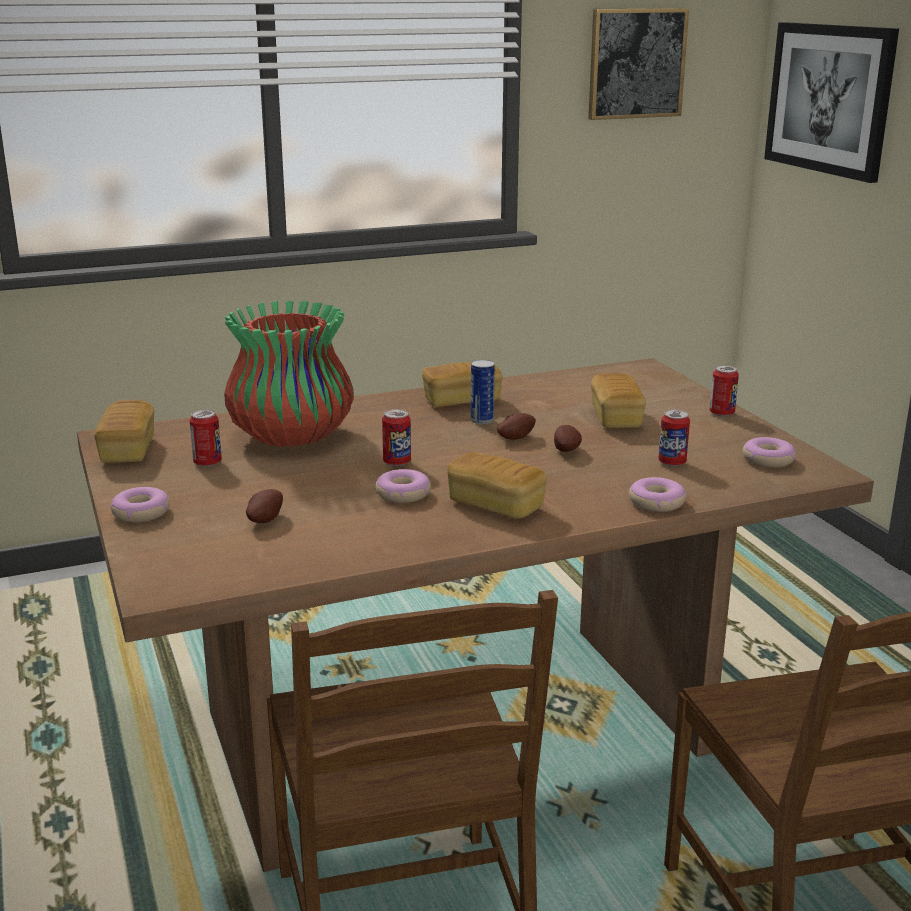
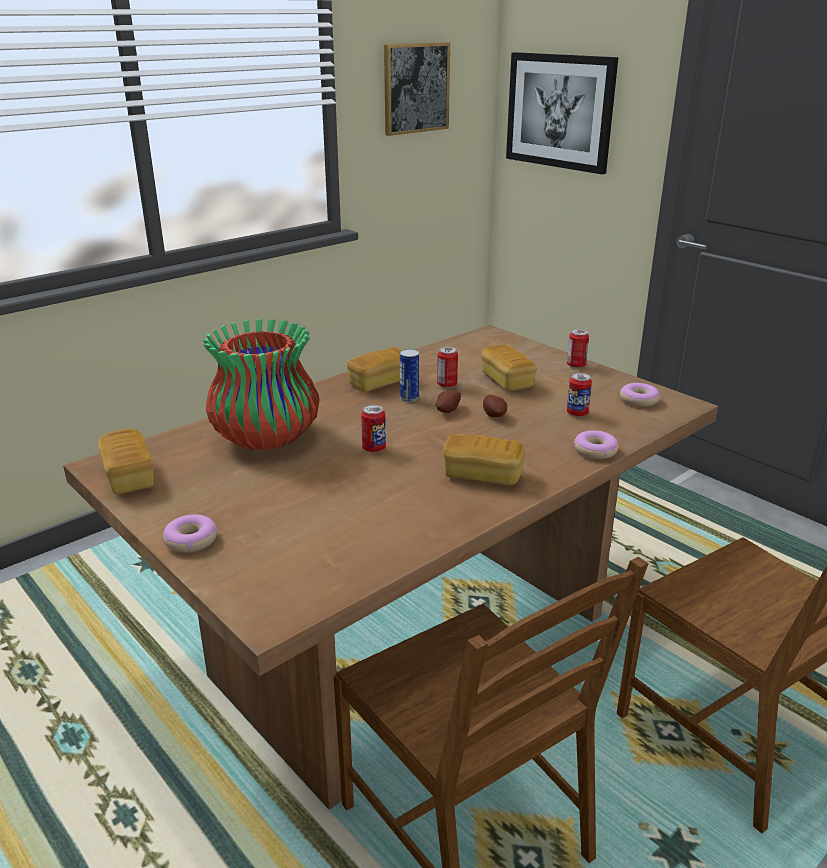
camera: 20 degrees left, 5 degrees up
(207, 463) = (213, 477): can -> can (447, 385)
(264, 519) = (307, 525): potato -> none
(403, 494) = (402, 478): donut -> none

